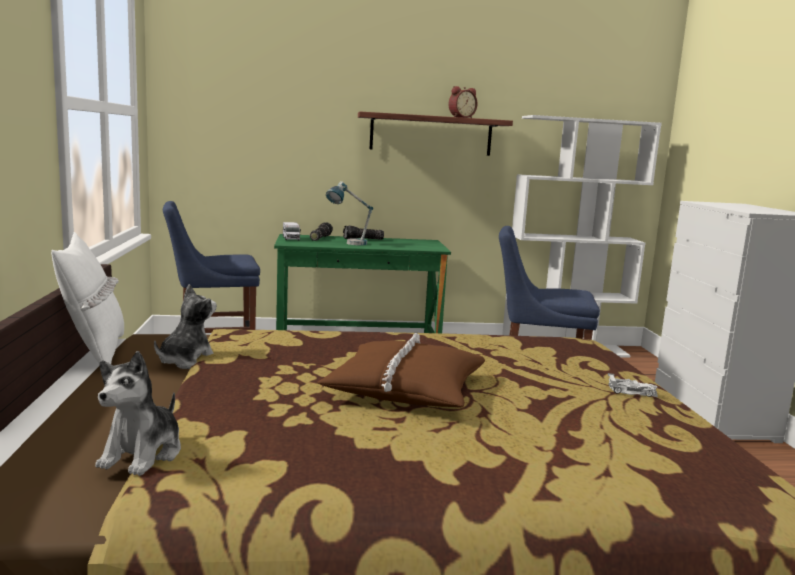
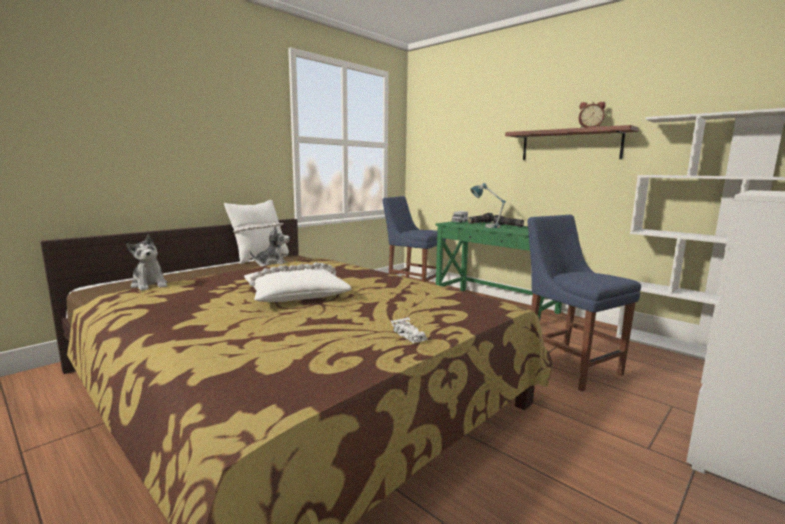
camera: 50 degrees right, 0 degrees up
(143, 454) = (150, 285): plush toy -> plush toy turned 105 degrees counterclockwise
(405, 389) = (295, 294): brown pillow -> white pillow

